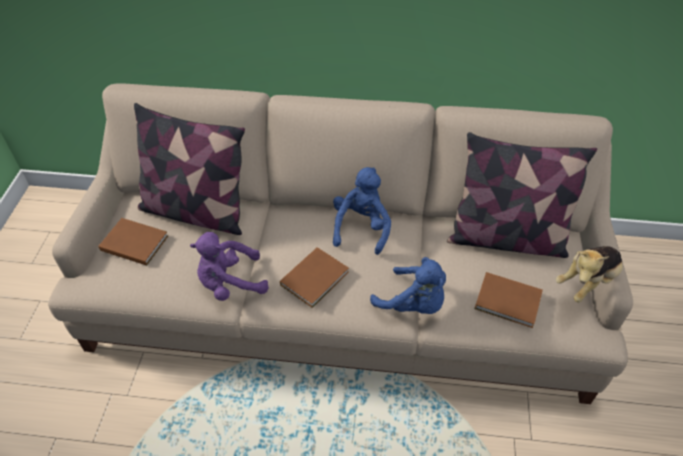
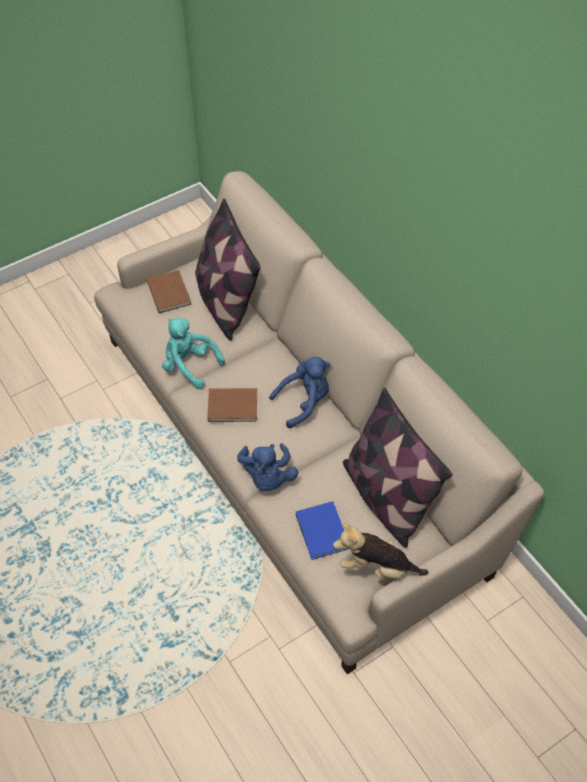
camera: 50 degrees right, 5 degrees up
(230, 283) = (189, 366): purple plush toy -> turquoise plush toy
(509, 302) = (322, 533): brown book -> blue book

